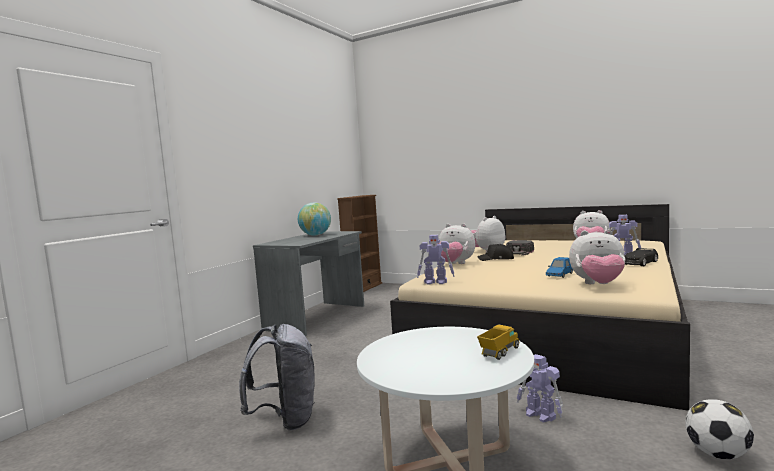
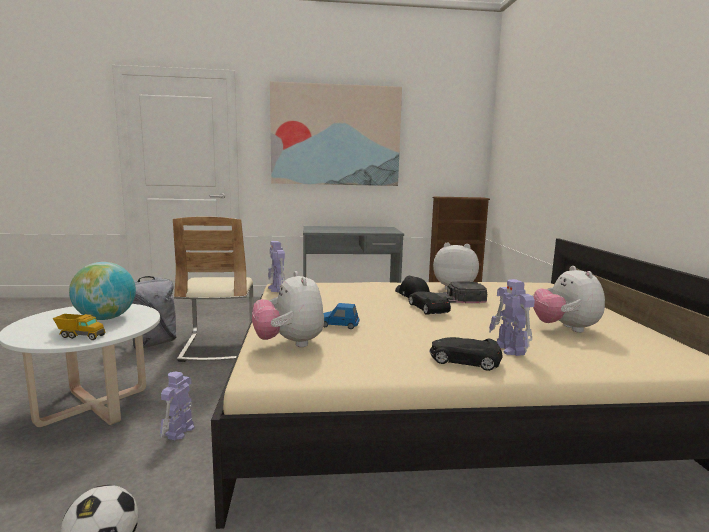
camera: 55 degrees right, 5 degrees up
(265, 141) = (335, 135): none -> picture
(315, 235) = (365, 228): globe -> globe (106, 318)
(349, 383) = (218, 346): none -> beige chair
(455, 264) = (368, 285): plush toy -> none
(536, 259) = (428, 308): none -> black toy car

